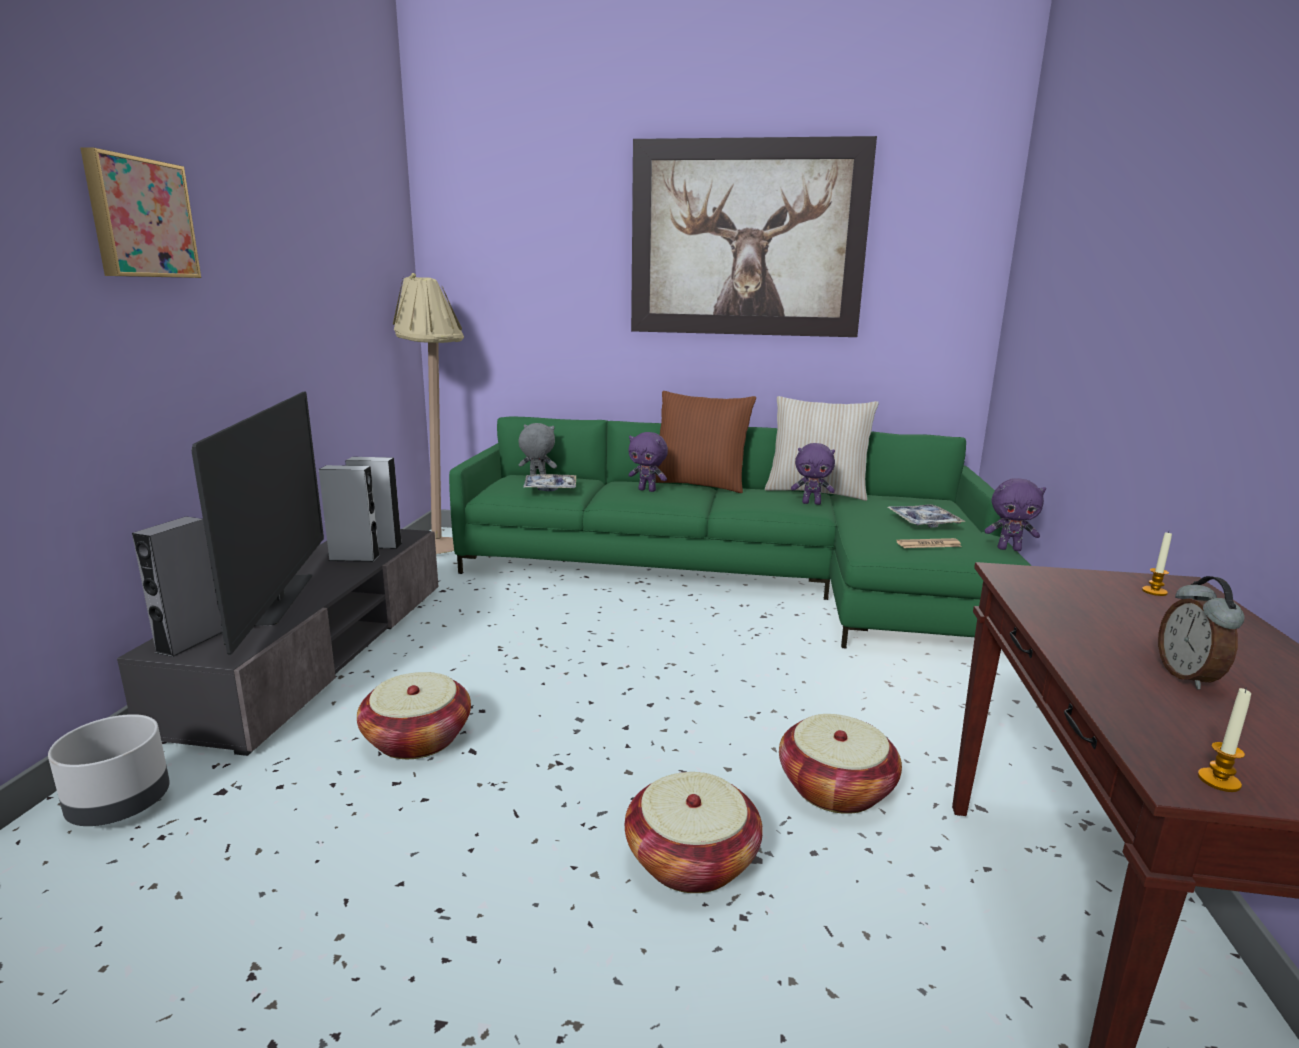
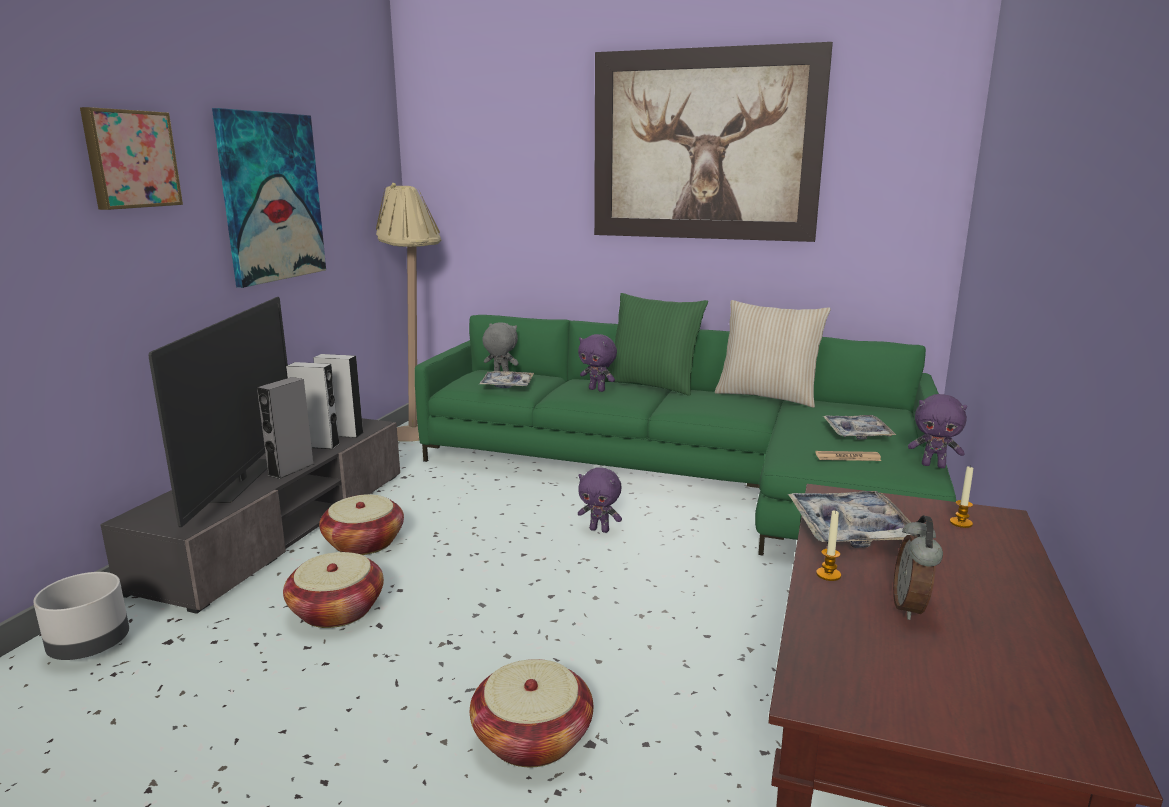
camera: 10 degrees right, 0 degrees up
(190, 642) = (159, 514): grey speaker -> grey speaker (291, 469)
(291, 279) = (271, 197): none -> picture
(699, 484) = (653, 385): brown pillow -> green pillow
(811, 503) = (754, 408): purple plush toy -> purple plush toy (600, 530)
(835, 788) = (692, 688): basket -> basket (364, 543)
(1058, 603) = (850, 529): none -> tray
(1219, 781) = (845, 700): candle -> candle (828, 575)

